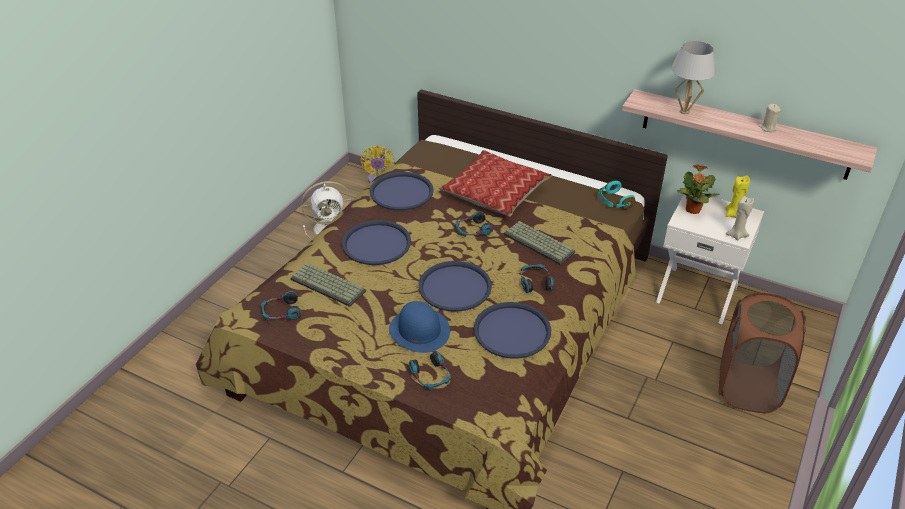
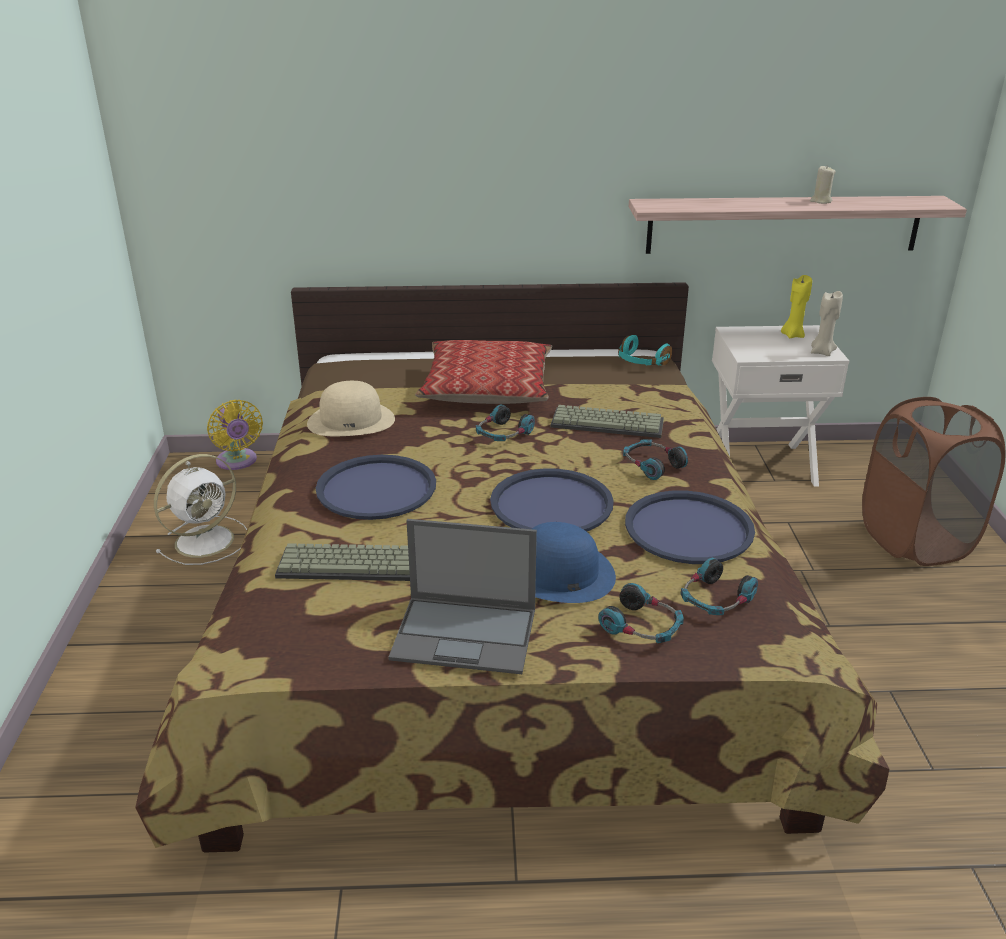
camera: 30 degrees left, 10 degrees down
(281, 312) = (302, 629): headphones -> headphones (715, 599)
(347, 345) = (466, 634): none -> laptop
(401, 192) = (351, 420): blue tray -> beige hat
(685, 111) = (715, 205): white table lamp -> none
(692, 210) = (747, 342): potted plant -> none

